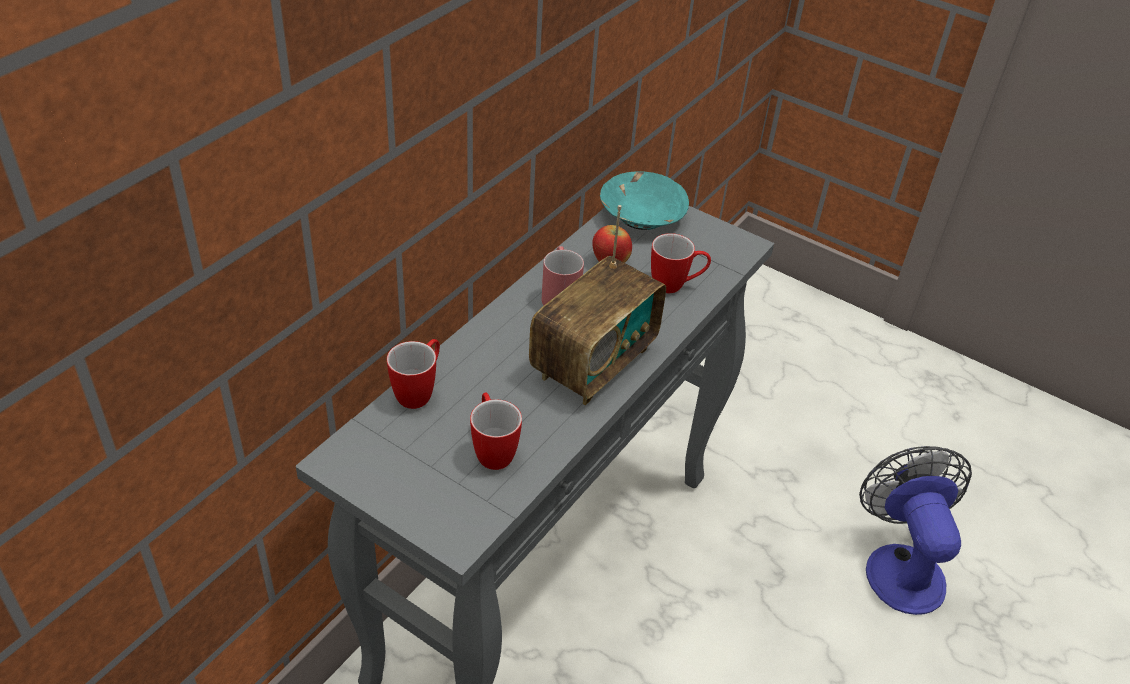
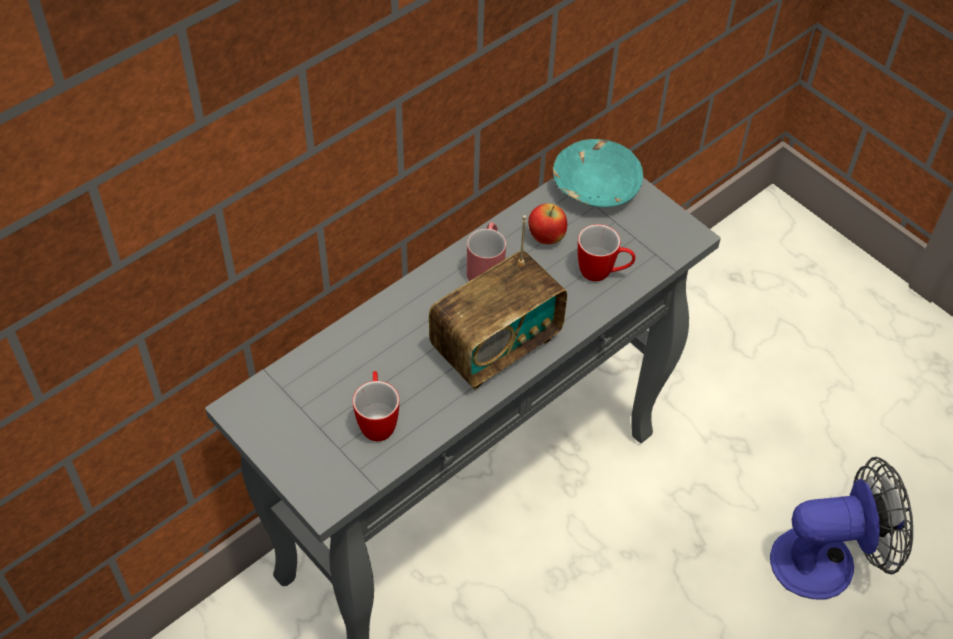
camera: 15 degrees right, 10 degrees up
(419, 392) = (328, 352): mug -> none
(900, 565) = (827, 561): fan -> fan turned 75 degrees clockwise

